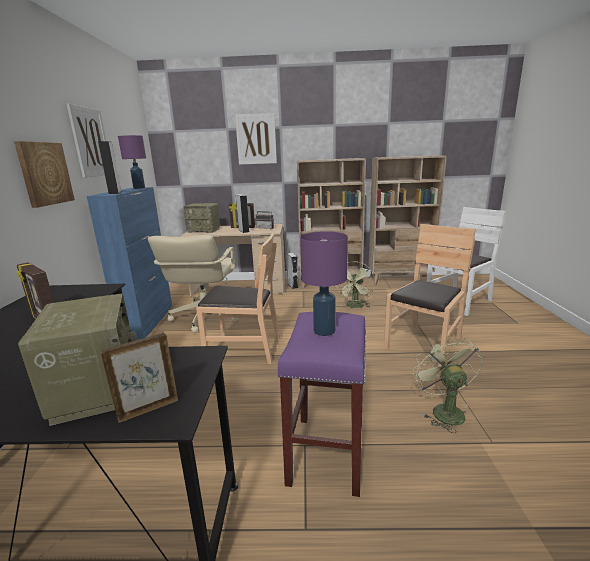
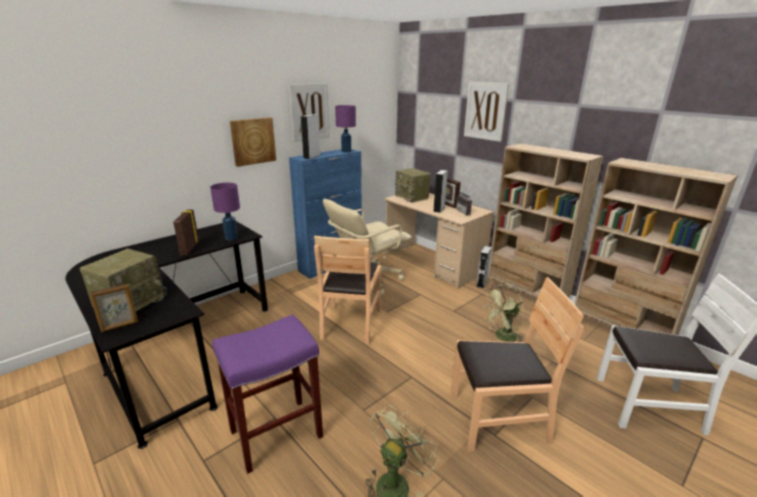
camera: 45 degrees right, 5 degrees up
(148, 409) = (120, 326): picture frame -> picture frame turned 135 degrees clockwise
(244, 349) = (350, 323): brown chair -> brown chair turned 45 degrees clockwise
(325, 331) = (265, 338): purple table lamp -> purple table lamp (231, 238)

